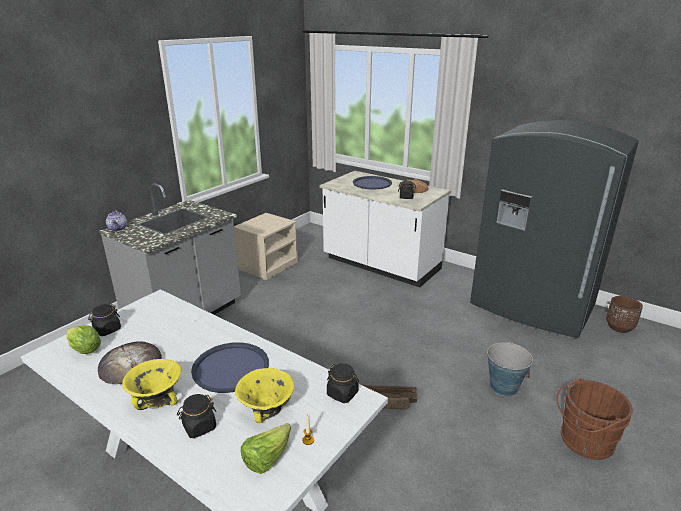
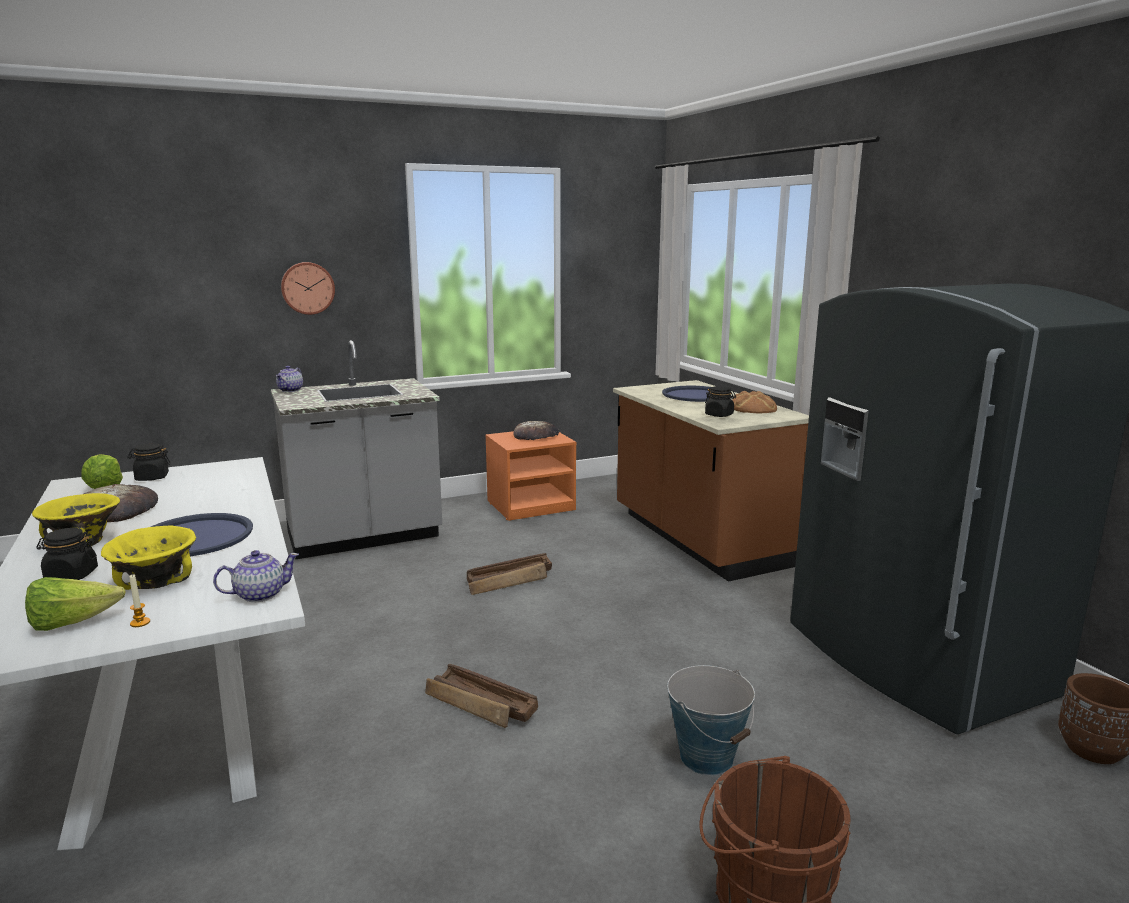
camera: 30 degrees right, 10 degrees down
(104, 146) = (307, 288): none -> wall clock
(266, 221) = (536, 435): none -> bread
(267, 265) = (531, 505): beige nightstand -> orange nightstand
(312, 321) = (510, 581): none -> crate
(342, 394) = (259, 594): black jar -> teapot
(381, 265) = (698, 539): white counter -> brown counter

